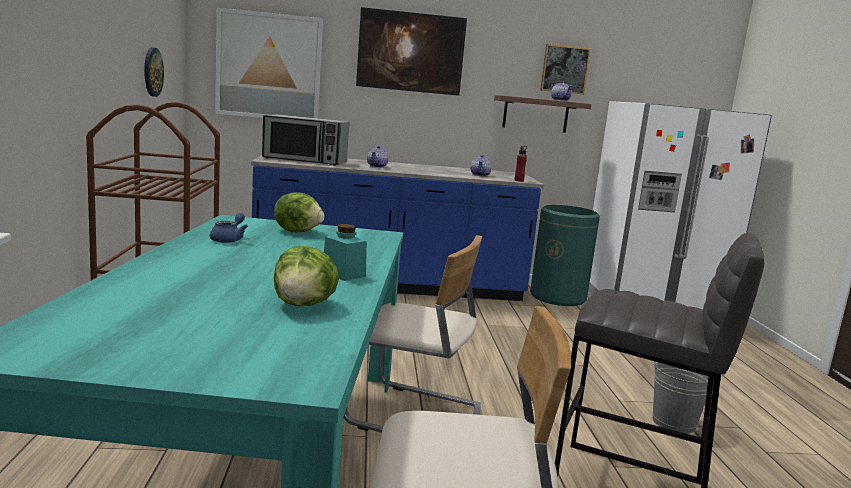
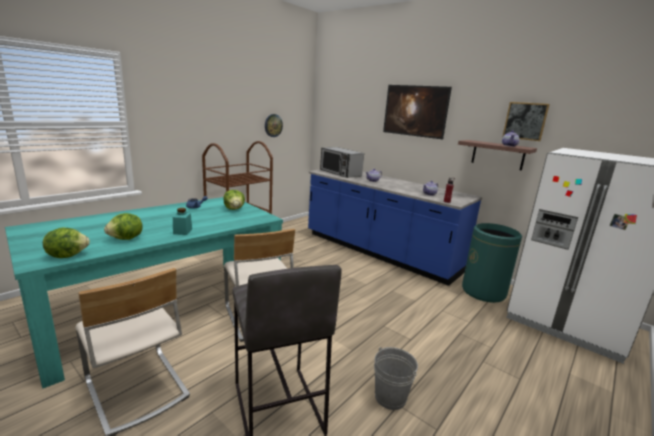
camera: 45 degrees right, 5 degrees up
(269, 66) = (344, 120): picture -> none
(309, 353) = (67, 255): none -> lettuce

